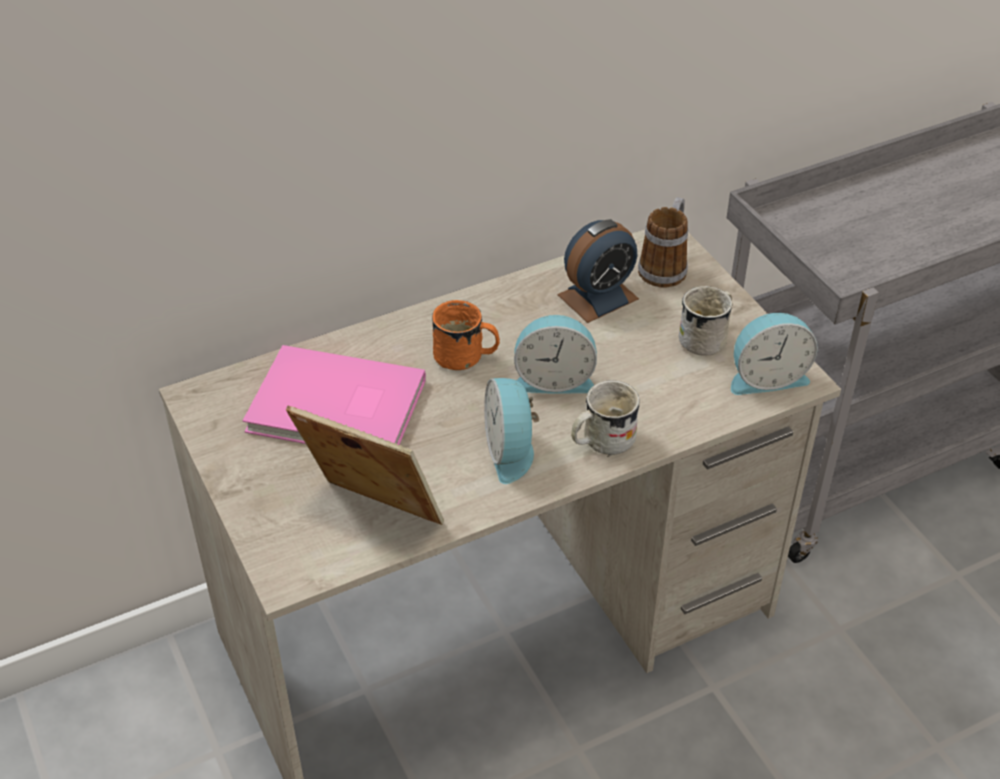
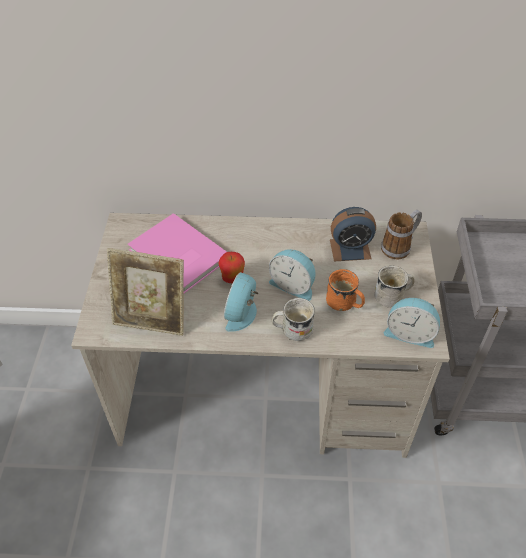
camera: 30 degrees right, 5 degrees up
(372, 517) = (152, 319): picture frame -> picture frame turned 135 degrees clockwise
(453, 407) = (232, 278): none -> apple
(466, 357) = (258, 255): orange mug -> orange mug (344, 304)

